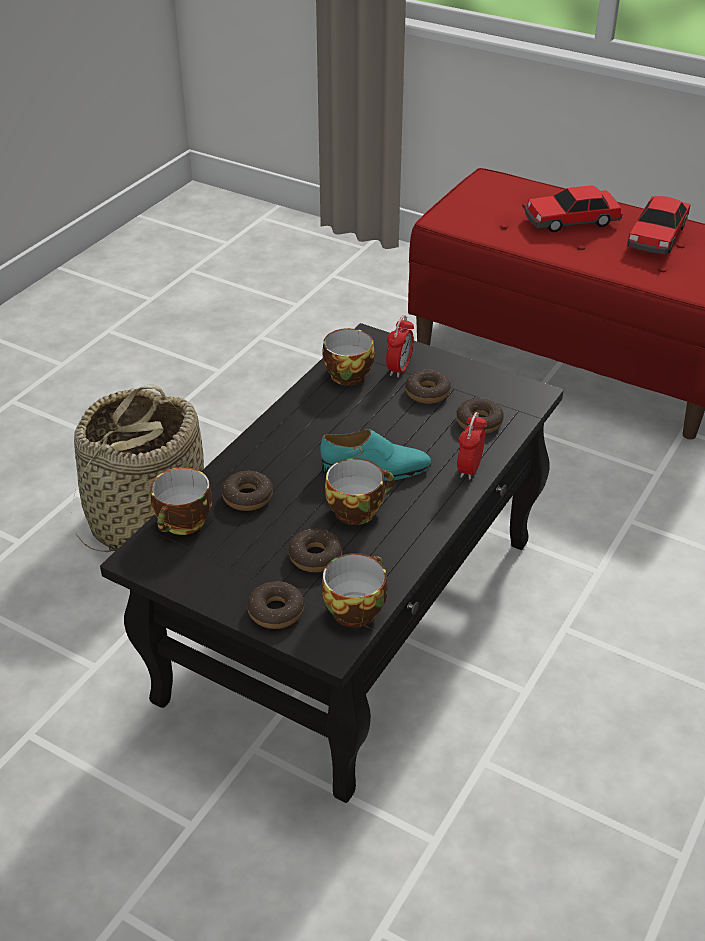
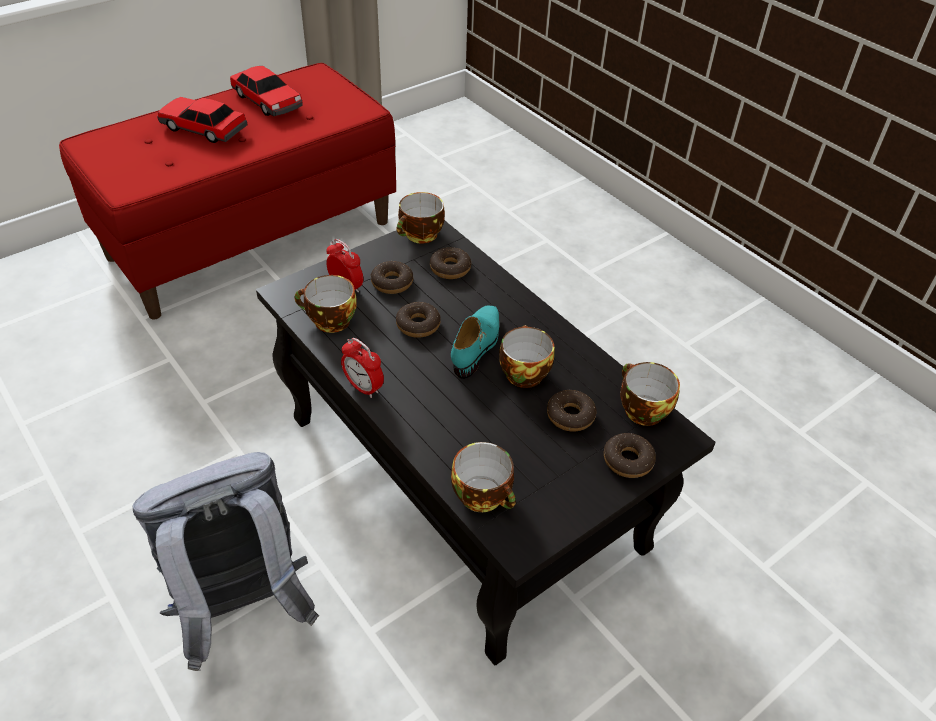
camera: 70 degrees left, 5 degrees up
(146, 521) = (242, 608): basket -> grey backpack
(247, 497) = (469, 439): donut -> donut (418, 325)
(469, 469) = (505, 293): alarm clock -> alarm clock (363, 387)
(515, 389) = (420, 236): none -> cup
(570, 220) = (203, 128): toy car -> toy car turned 105 degrees clockwise

